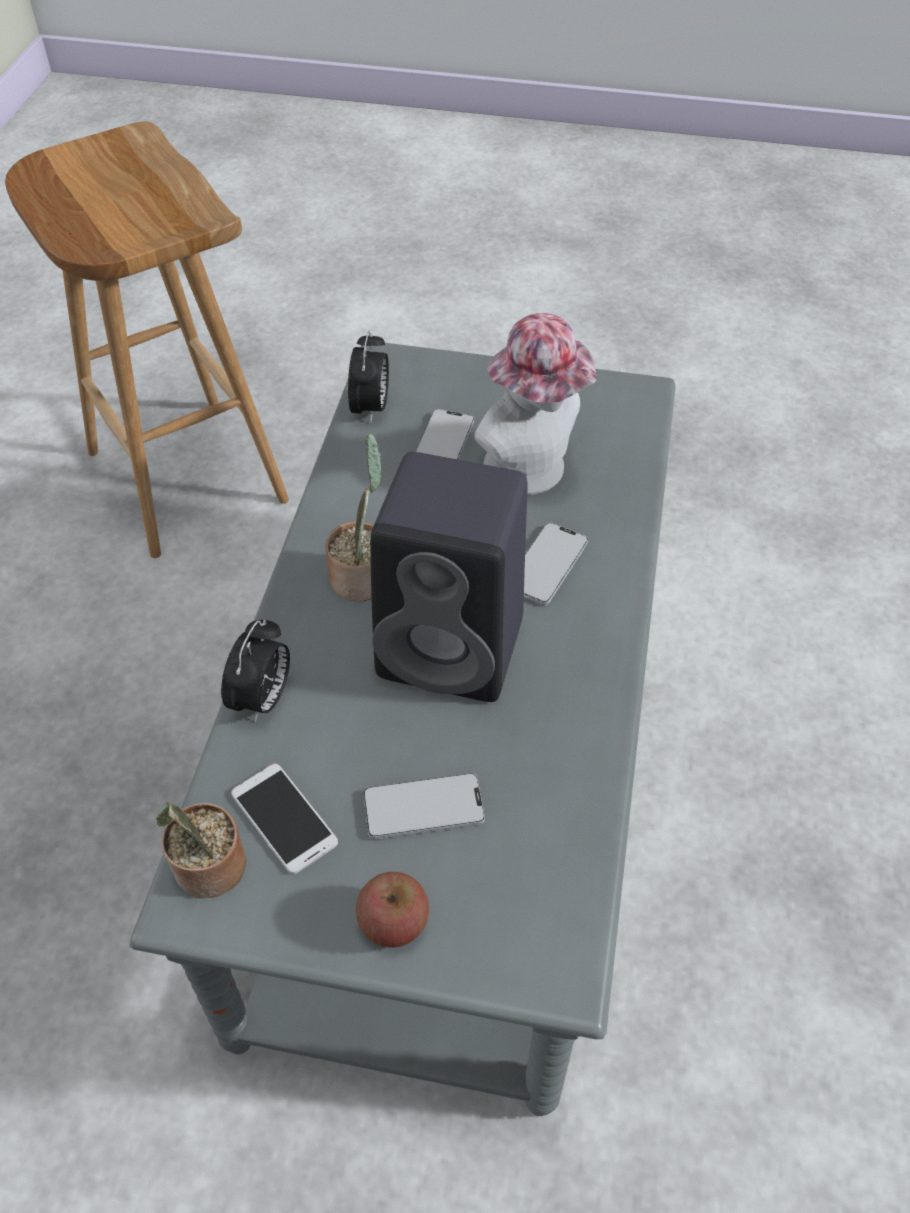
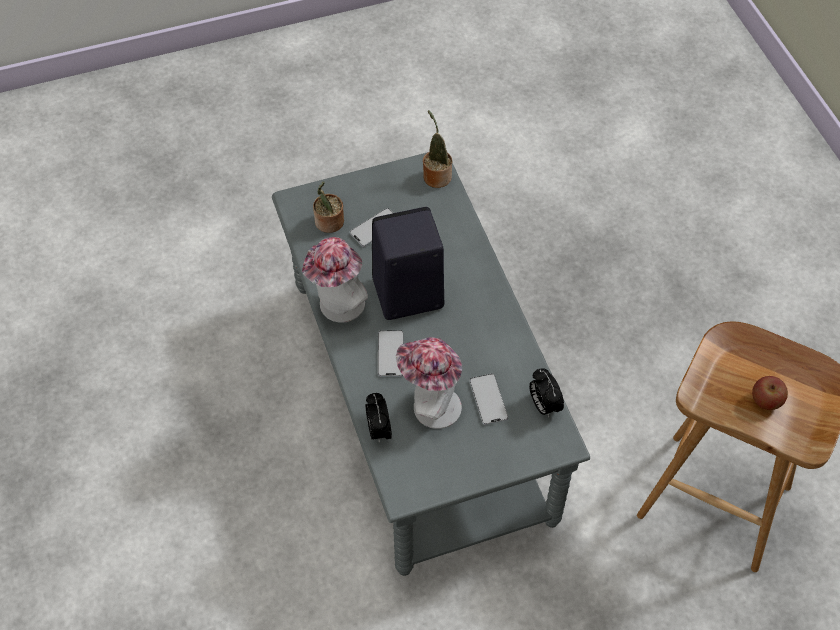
camera: 150 degrees right, 5 degrees up
(262, 699) = (468, 237): alarm clock -> alarm clock (378, 430)
(284, 818) = (424, 202): phone -> none
(362, 576) = (471, 308): potted plant -> potted plant (329, 223)
(393, 922) = (360, 189): apple -> apple (766, 400)
(594, 681) = (337, 307): none -> hat

